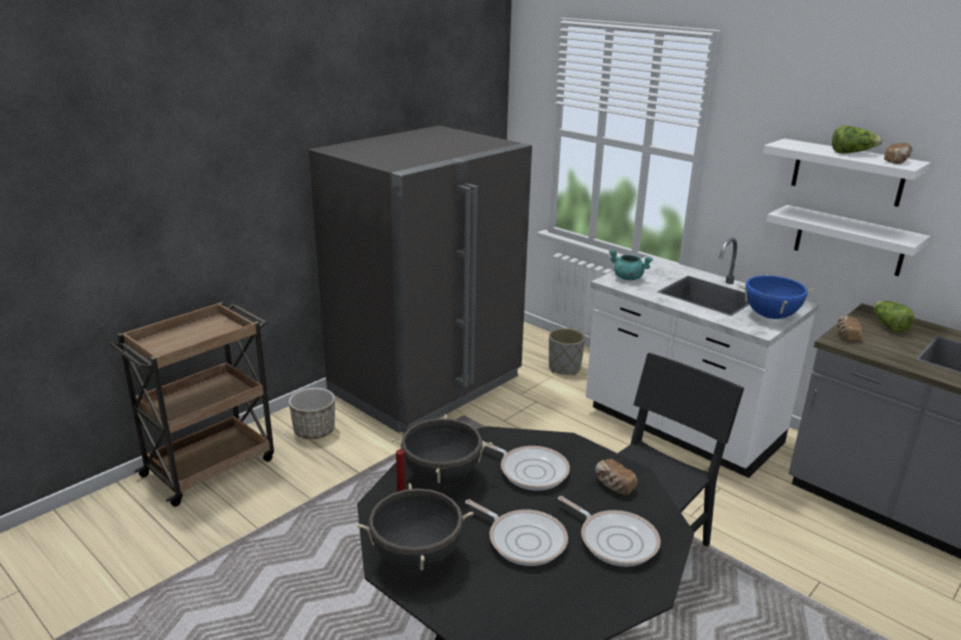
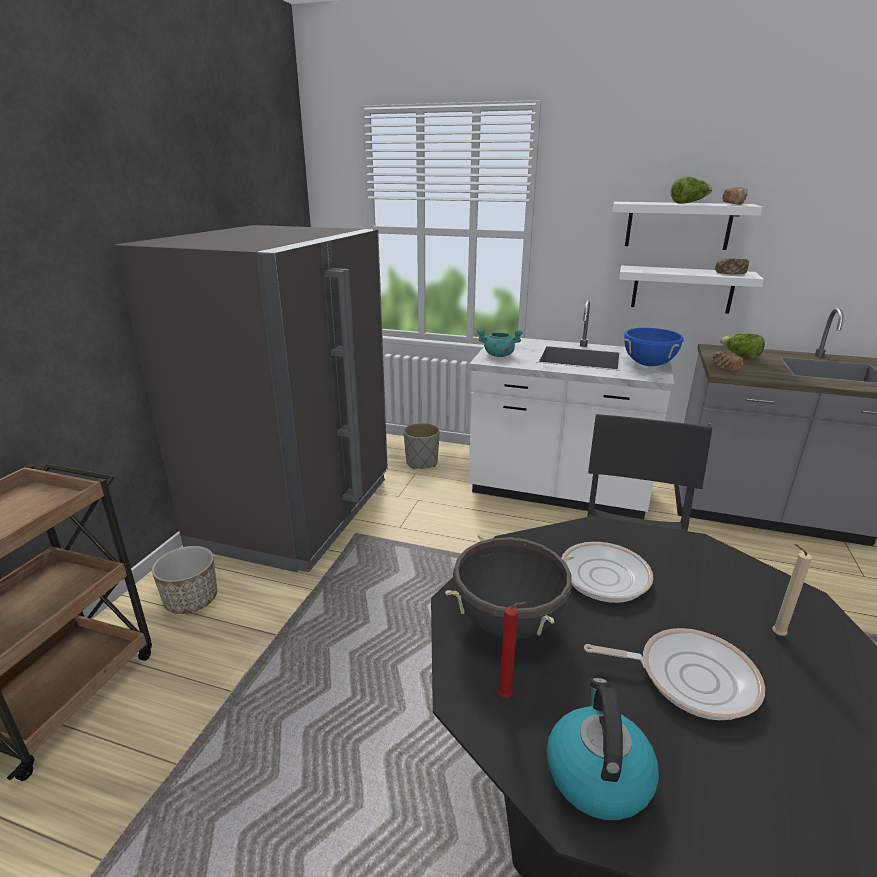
camera: 25 degrees left, 0 degrees up
(416, 558) = (597, 773): black cooking pot -> kettle
(613, 485) = (695, 565): bread -> bread (730, 273)
(615, 540) = (775, 634): frying pan -> beige candle

